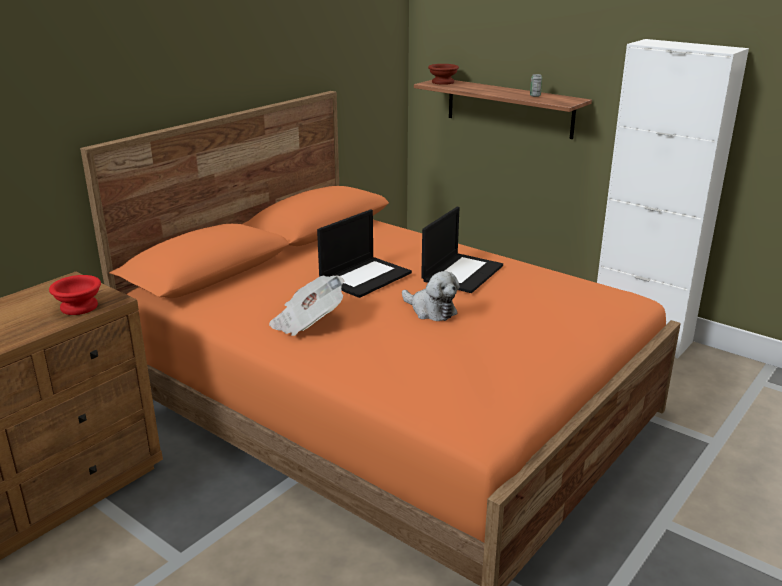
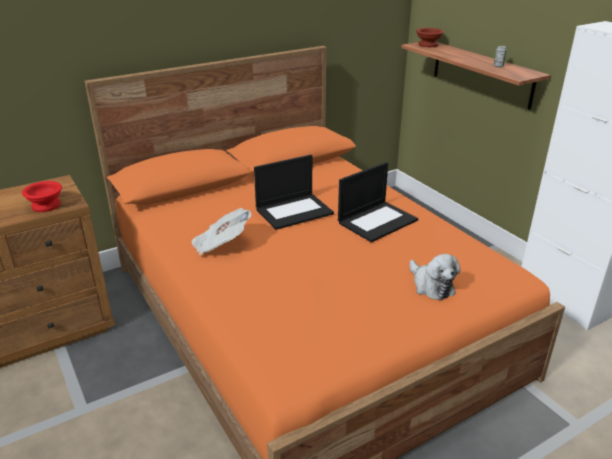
camera: 20 degrees right, 5 degrees up
(431, 310) = (324, 253): plush toy -> plush toy (431, 286)

